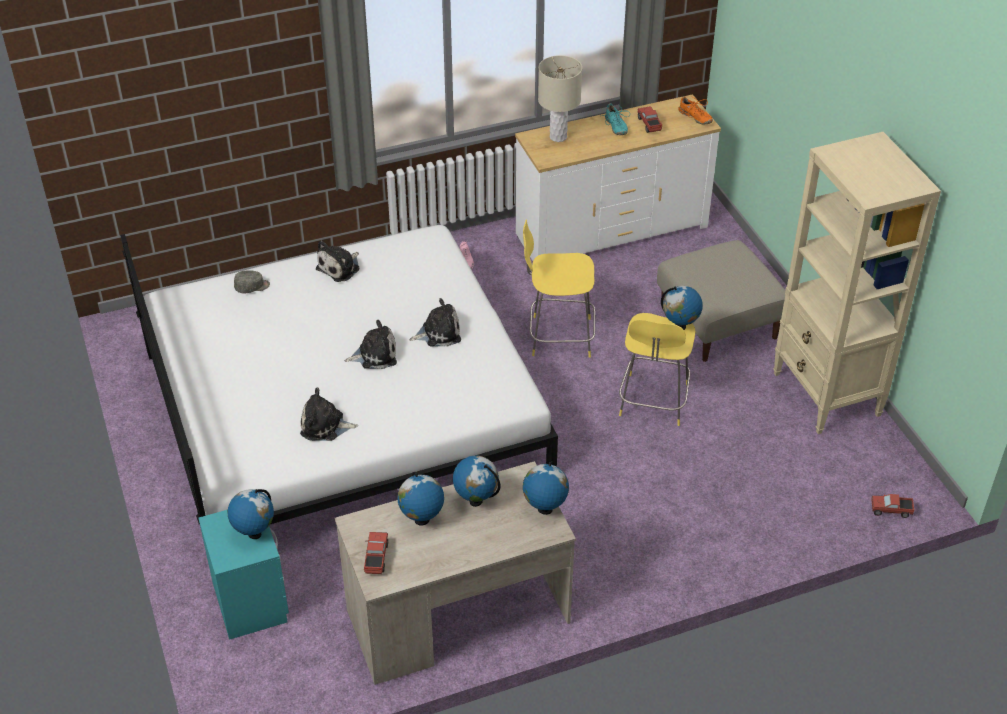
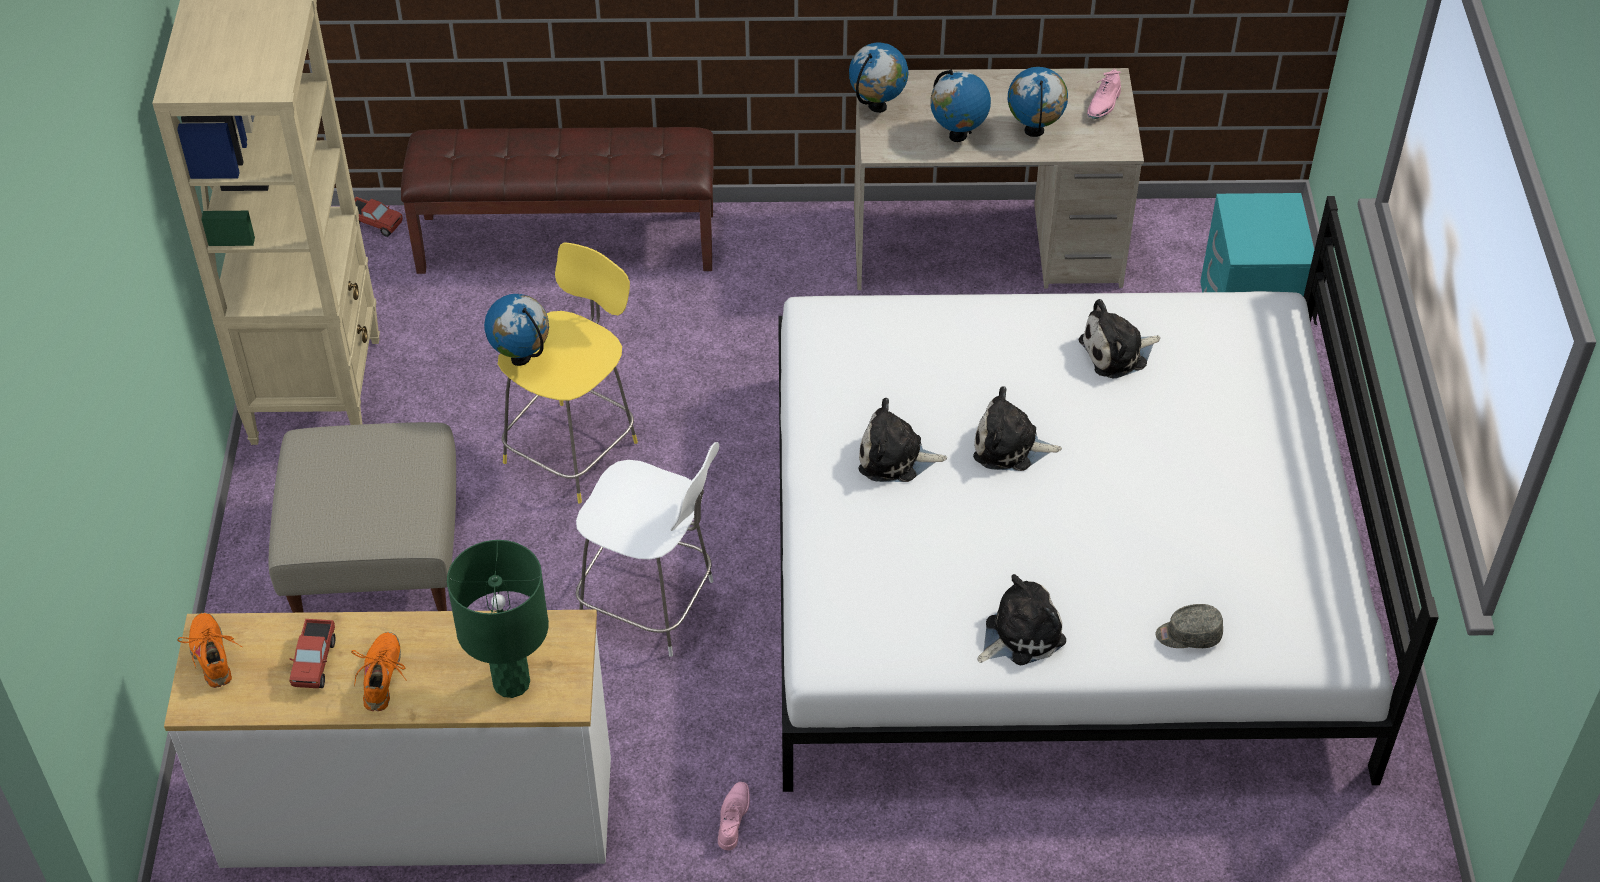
camera: 160 degrees left, 5 degrees up
(254, 533) = (1244, 225): globe -> none
(325, 426) = (1117, 352): plush toy -> plush toy turned 135 degrees clockwise
(376, 558) = (1103, 105): toy truck -> pink shoe
(558, 137) = (511, 683): beige table lamp -> green table lamp
(558, 336) = (651, 604): yellow stool -> white stool
(615, 126) = (382, 677): turquoise shoe -> orange shoe
(754, 535) = (567, 240): none -> brown bench

